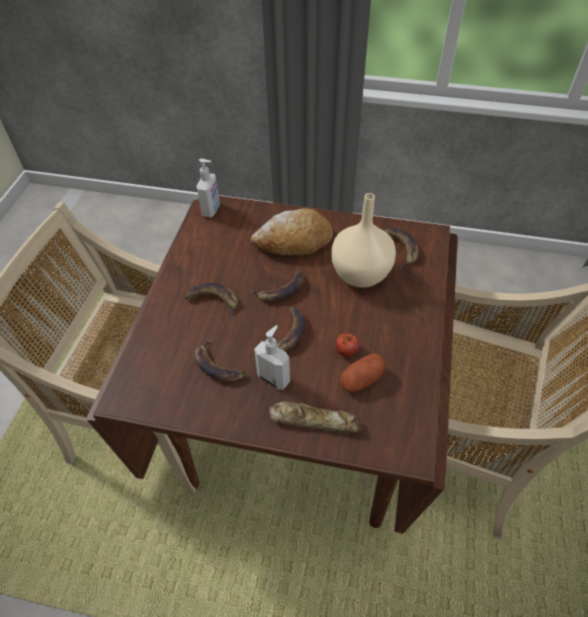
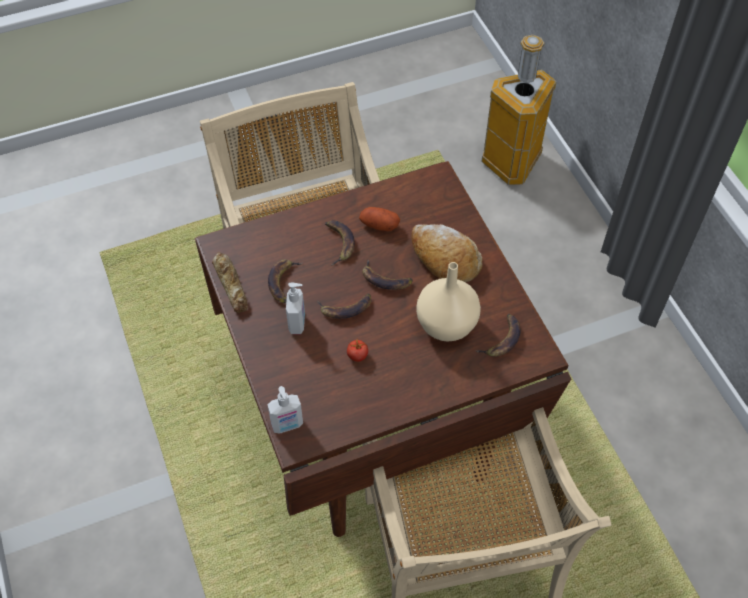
camera: 55 degrees right, 5 degrees up
(162, 228) = (513, 163): none -> trash can
(211, 210) = (434, 181): soap dispenser -> soap dispenser (287, 425)
(314, 420) = (280, 368): bread -> bread (231, 284)
(361, 380) = (337, 380): potato -> potato (379, 225)

